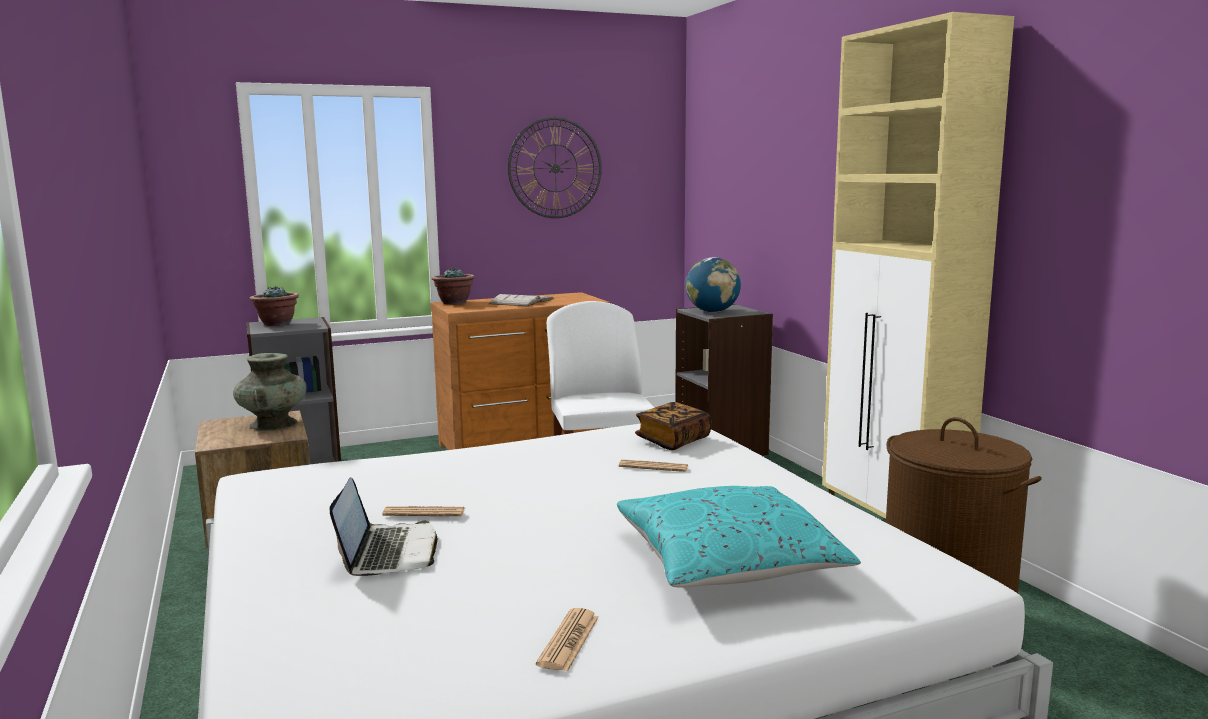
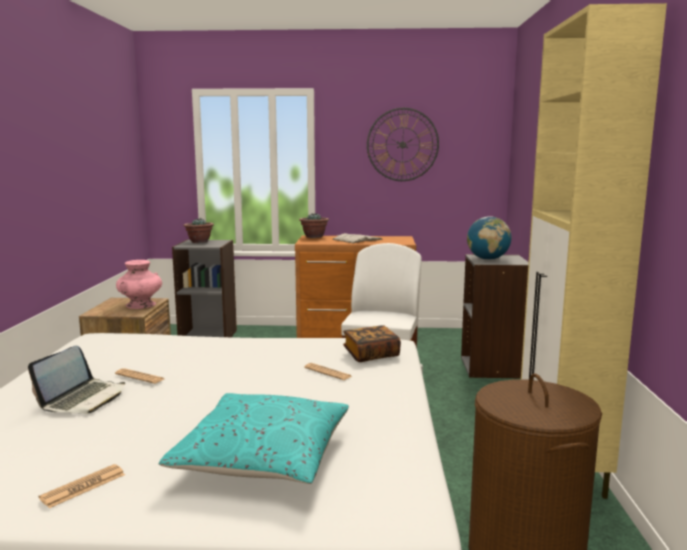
camera: 25 degrees right, 0 degrees up
(273, 424) = (141, 305): turquoise vase -> pink vase

